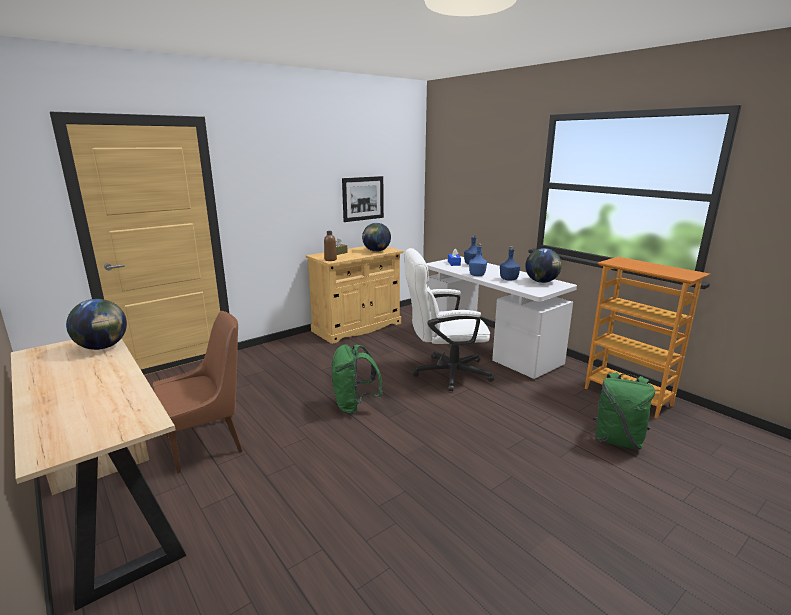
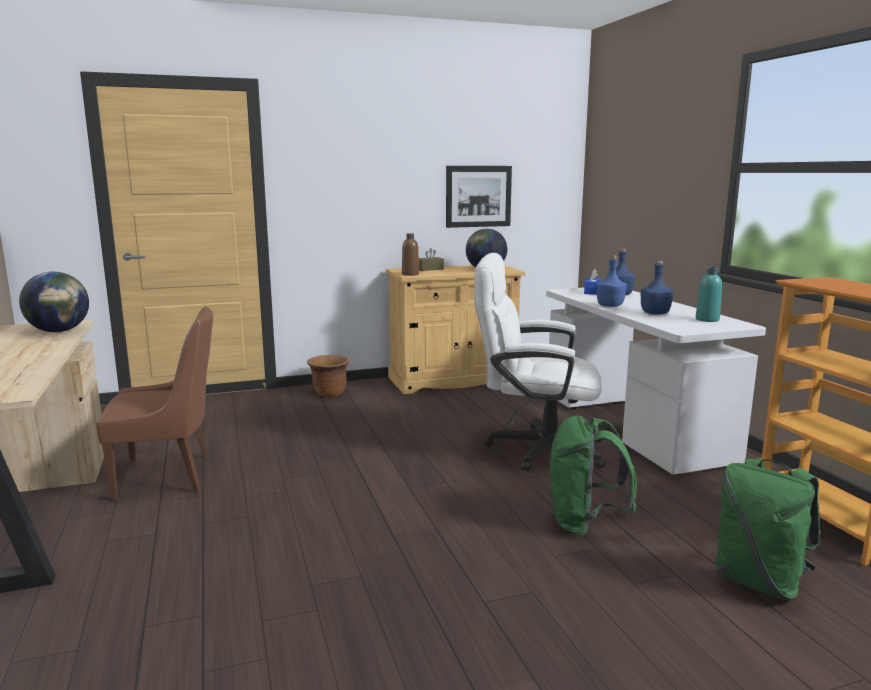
camera: 20 degrees right, 5 degrees down
(278, 350) = (330, 393): none -> brown planter
(355, 405) = (375, 467): green backpack -> green backpack (584, 523)
(541, 282) = (707, 319): globe -> turquoise bottle

